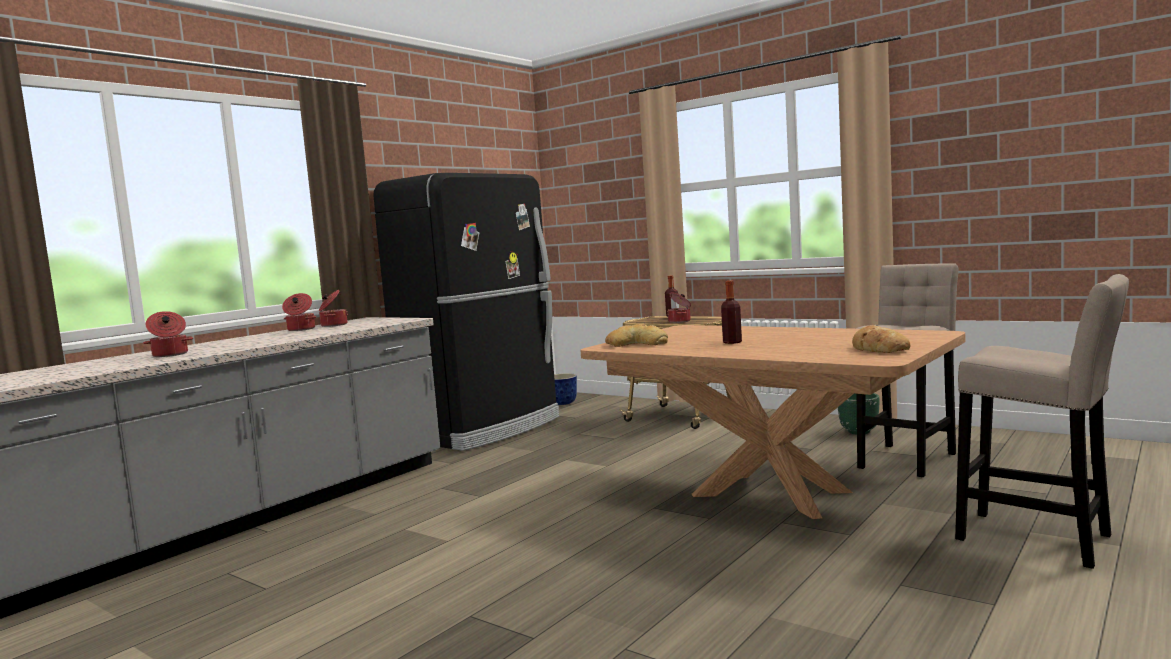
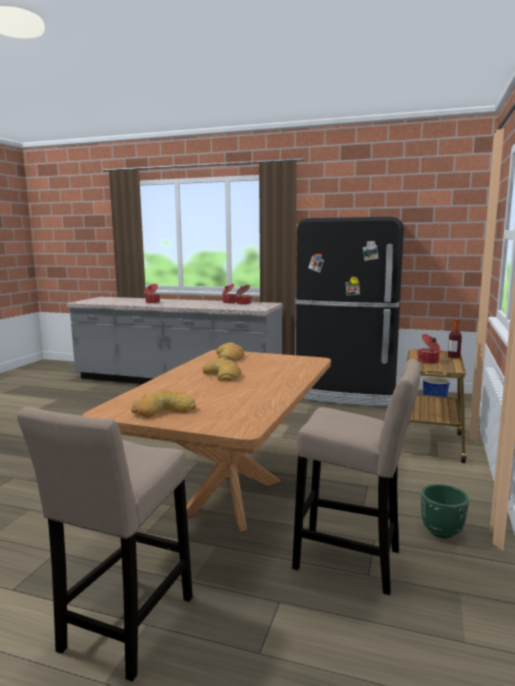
camera: 70 degrees right, 5 degrees up
(732, 342) = (223, 375): bottle -> bread

